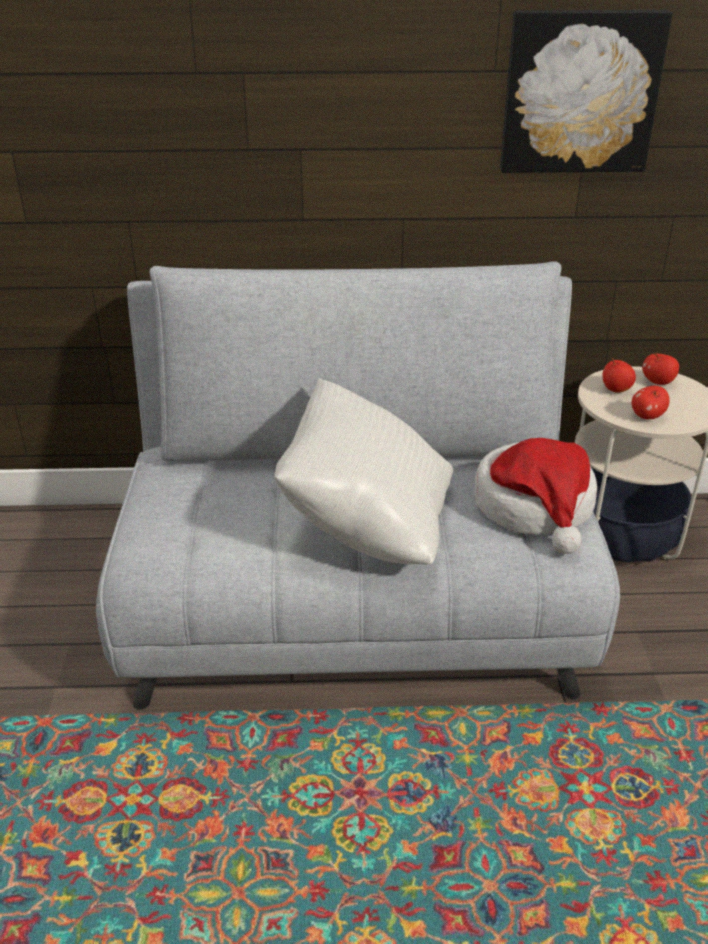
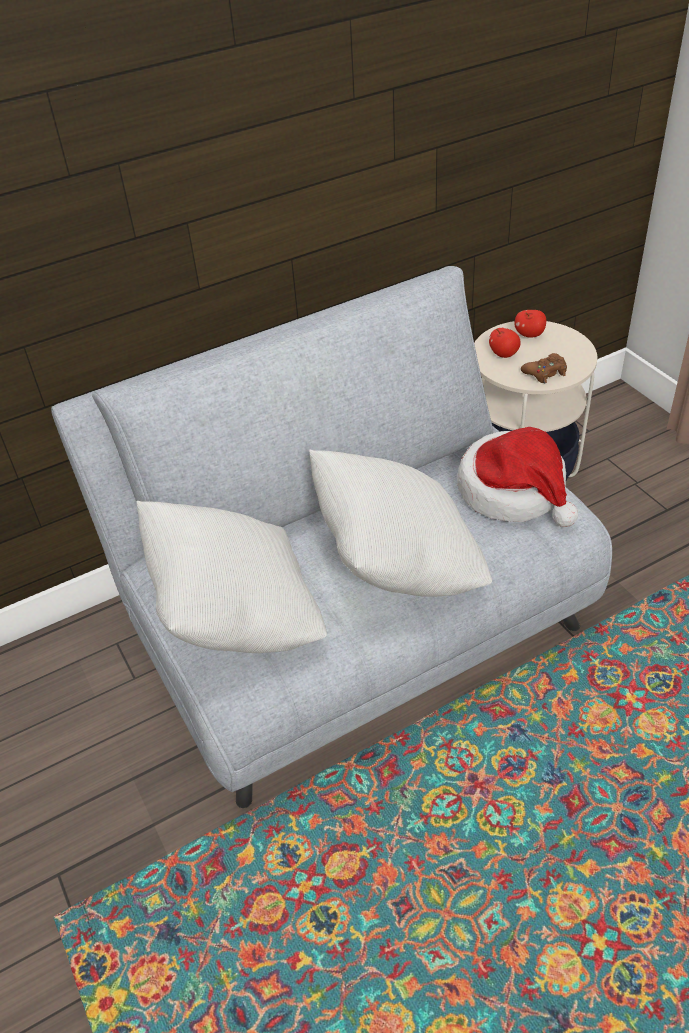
camera: 25 degrees left, 10 degrees up
(192, 512) = (238, 616): none -> white pillow
(579, 92) = (429, 100): picture -> none
(647, 416) = (545, 373): apple -> brown game controller

